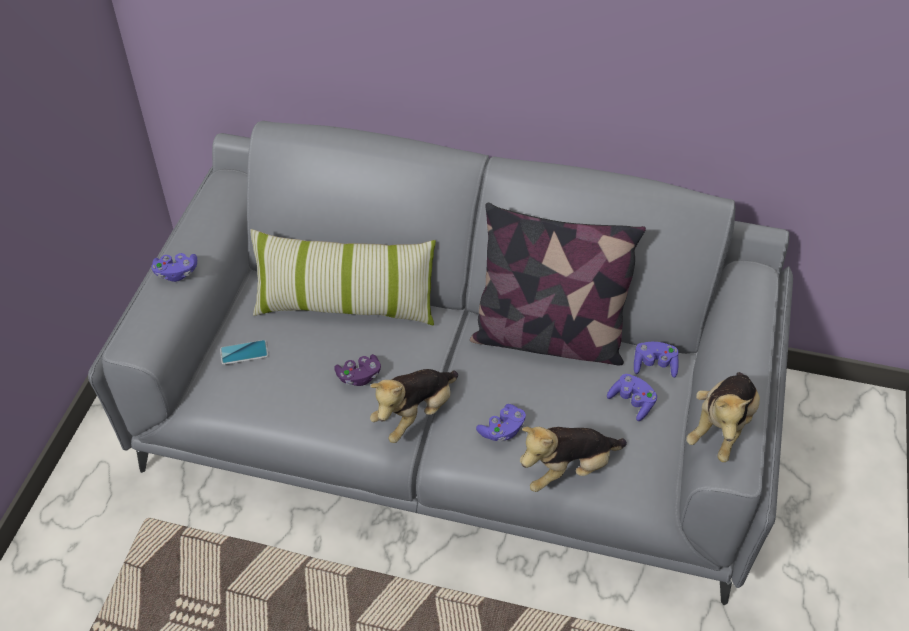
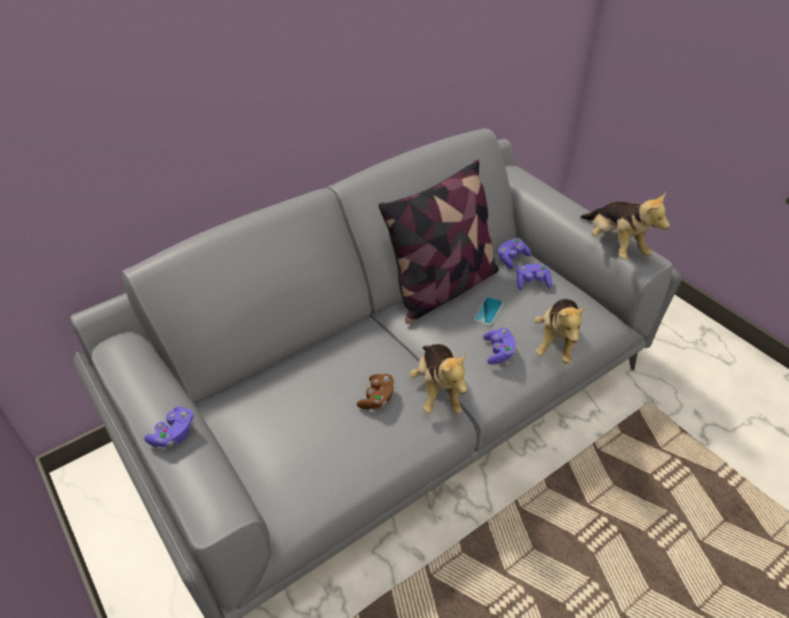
camera: 50 degrees left, 5 degrees down
(244, 352) = (277, 454): phone -> phone (488, 311)
(345, 305) = (300, 368): pillow -> none
(359, 376) = (377, 398): purple game controller -> brown game controller

